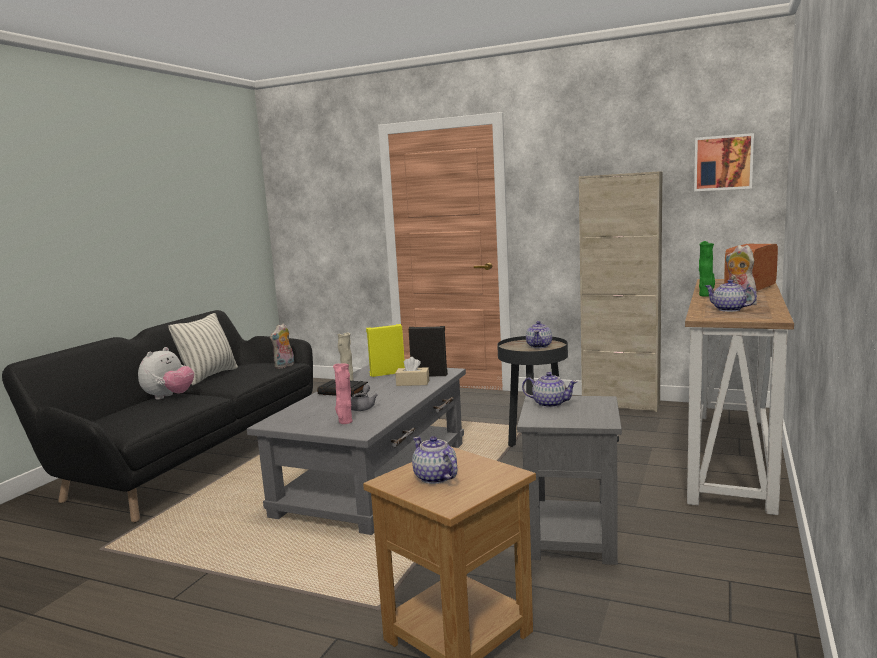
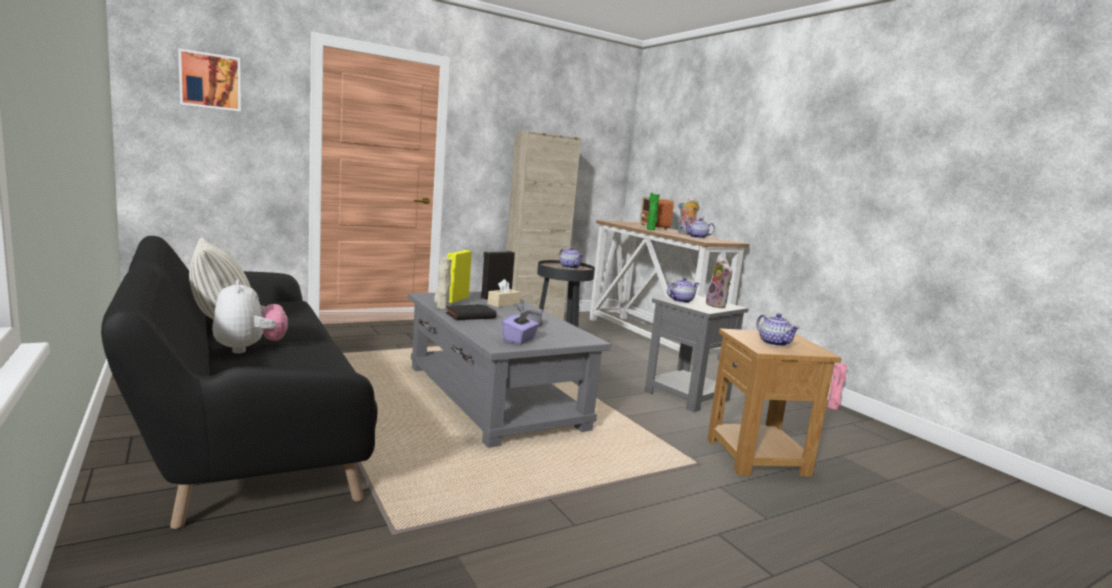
camera: 55 degrees left, 0 degrees up
(284, 366) = (296, 304): plush toy -> plush toy (717, 306)
(303, 421) = (519, 340): none -> purple tissue box
(345, 422) = (554, 335): pink vase -> pink vase (833, 408)
(435, 478) = (774, 343): teapot -> teapot turned 120 degrees counterclockwise
(723, 163) = (600, 138): picture -> picture (210, 81)

